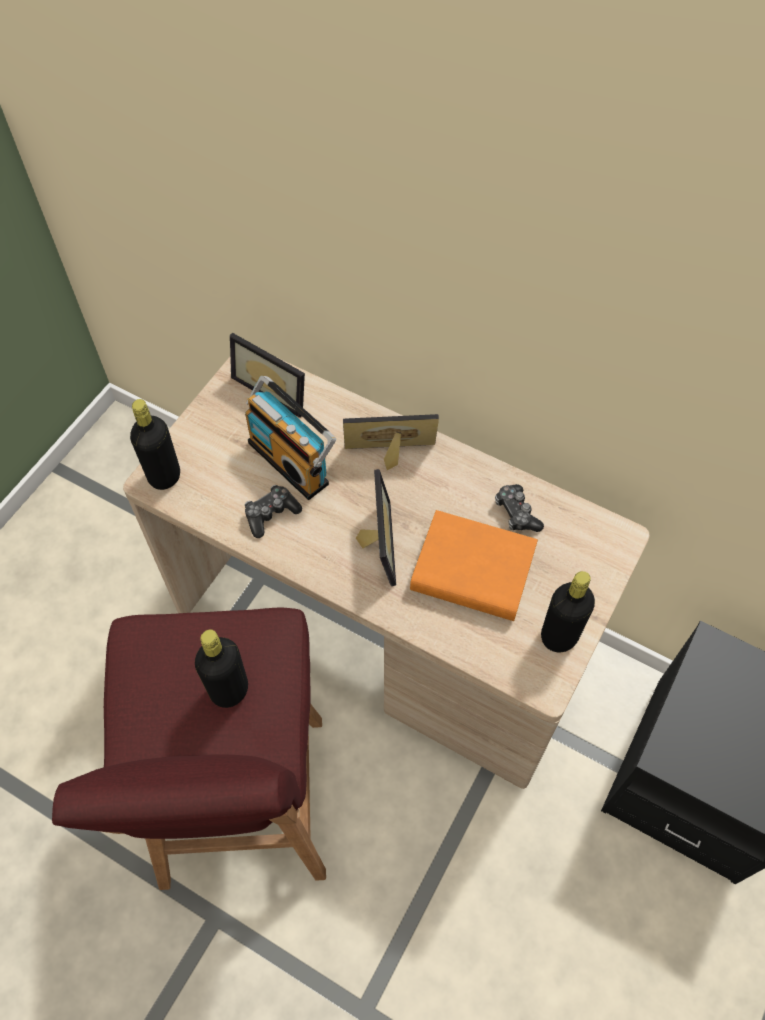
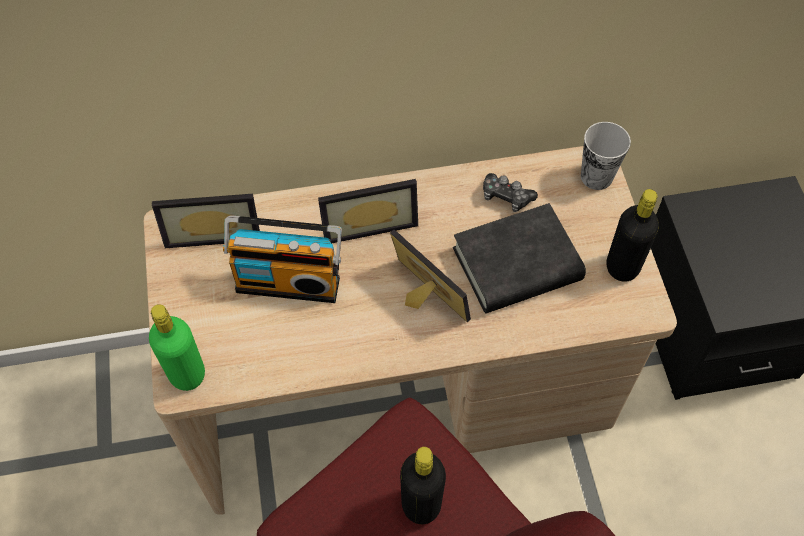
camera: 40 degrees left, 0 degrees up
(164, 476) = (187, 374): black bottle -> green bottle
(271, 514) = (314, 337): game controller -> none
(390, 457) = (368, 221): picture frame -> picture frame turned 150 degrees counterclockwise
(472, 571) = (517, 265): orange book -> black book
(610, 549) = (596, 176): none -> cup

